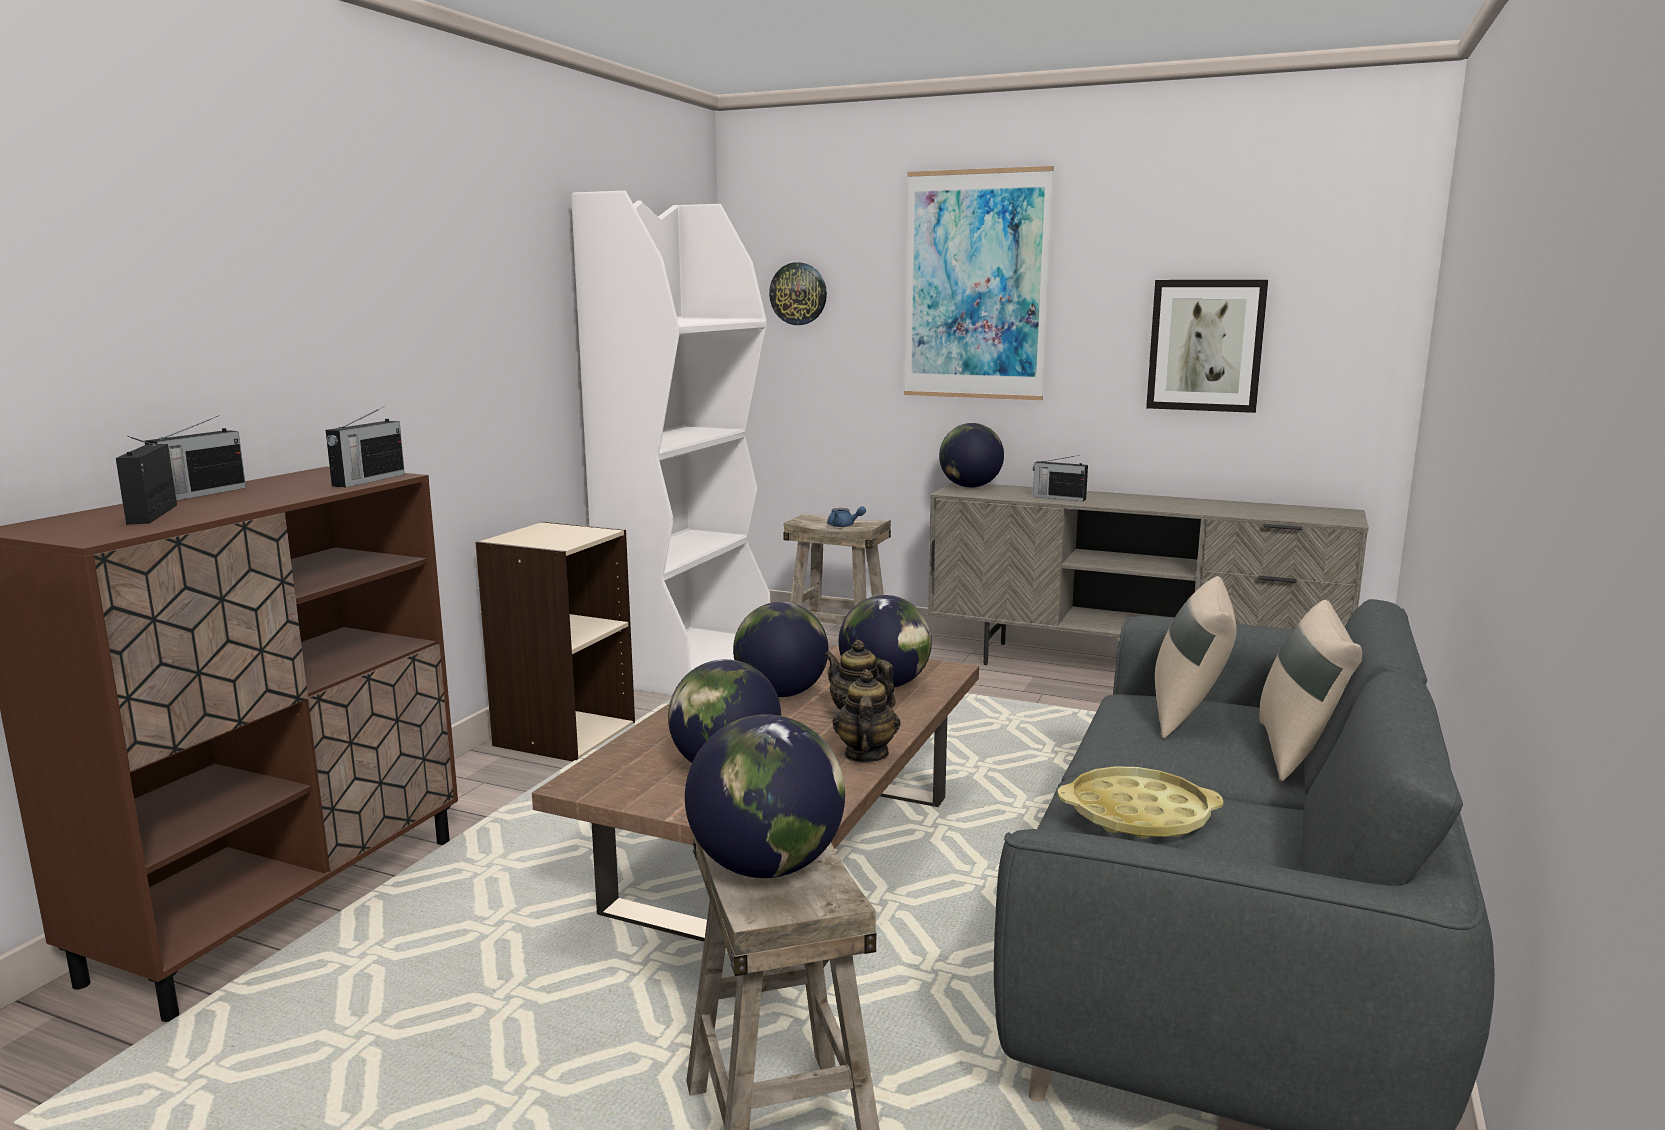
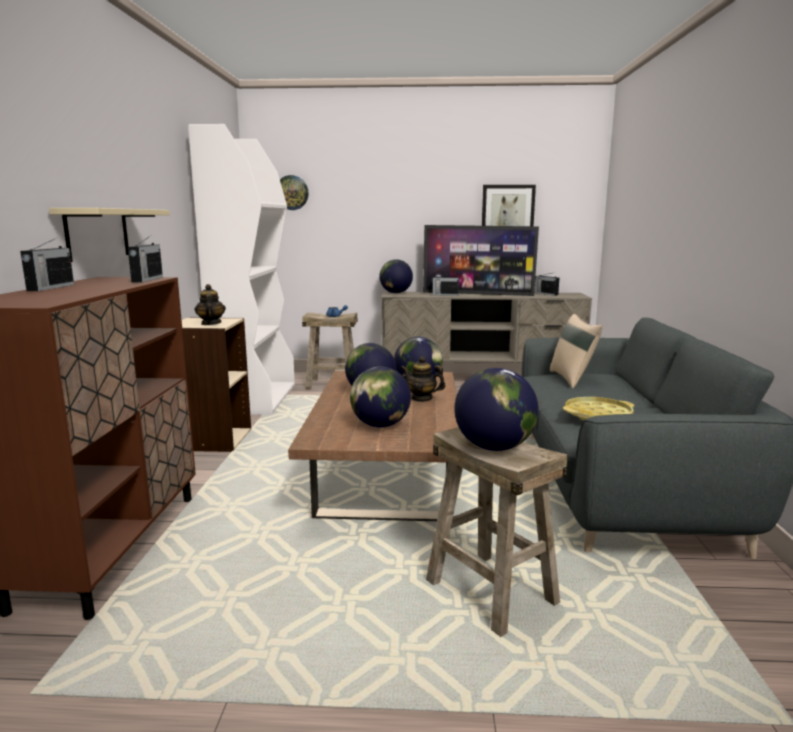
camera: 20 degrees left, 0 degrees up
(153, 514) = (47, 295): radio -> radio (545, 294)
(340, 395) = (97, 233): none -> beige shelf
(865, 755) = (442, 412): teapot -> teapot (210, 323)
(976, 286) = (392, 188): picture -> none
(1128, 500) = (478, 294): none -> television
(1299, 753) = (632, 387): beige pillow -> none

